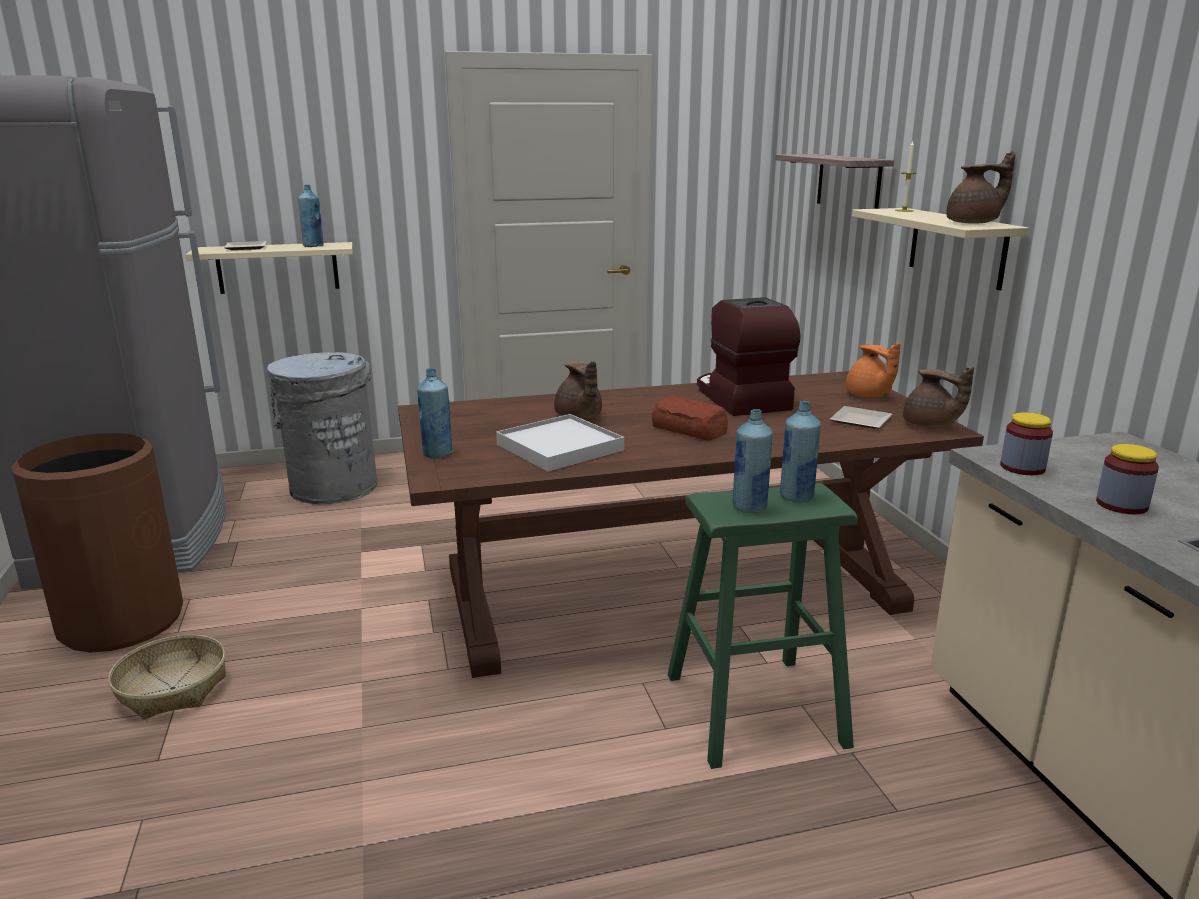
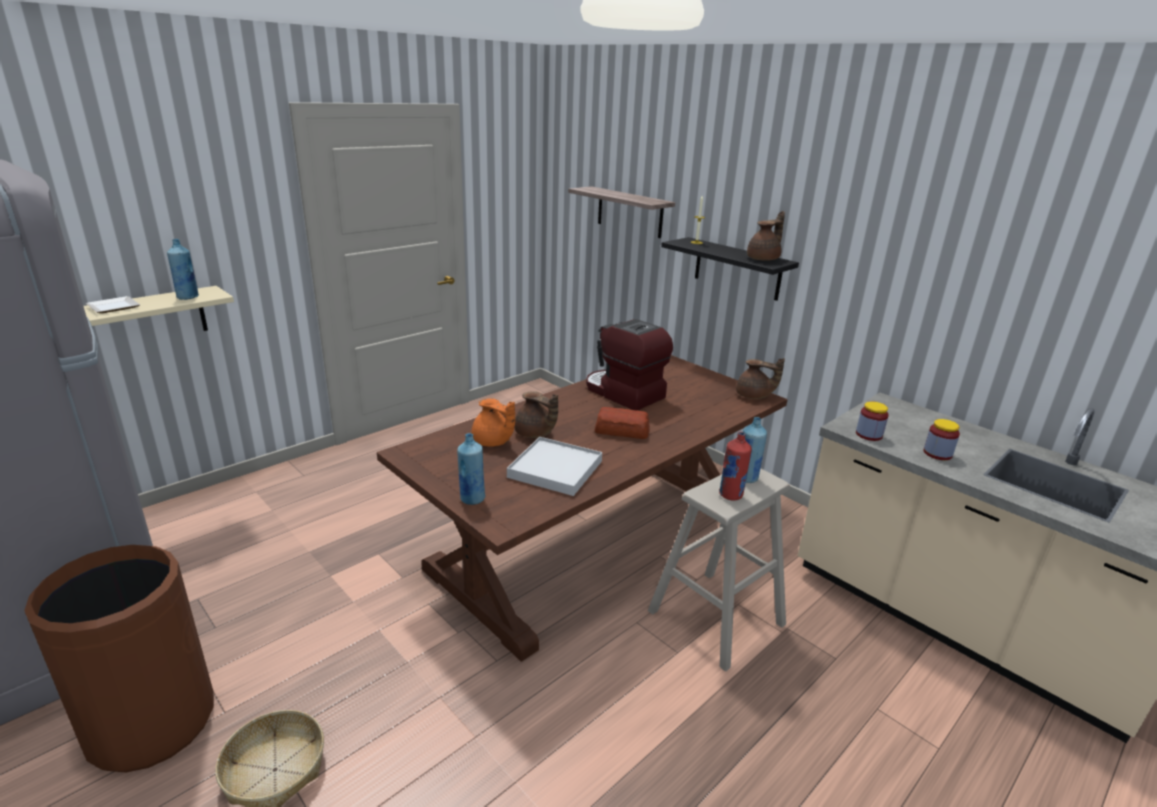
camera: 30 degrees left, 5 degrees up
(333, 487) = (244, 515): grey trash can -> none
(749, 507) = (731, 495): blue bottle -> red bottle
(754, 709) = (716, 618): green stool -> beige stool
(858, 421) = (712, 400): plate -> none
(869, 396) = (695, 375): orange teapot -> orange teapot (492, 442)
(956, 247) = (737, 269): beige shelf -> black shelf

